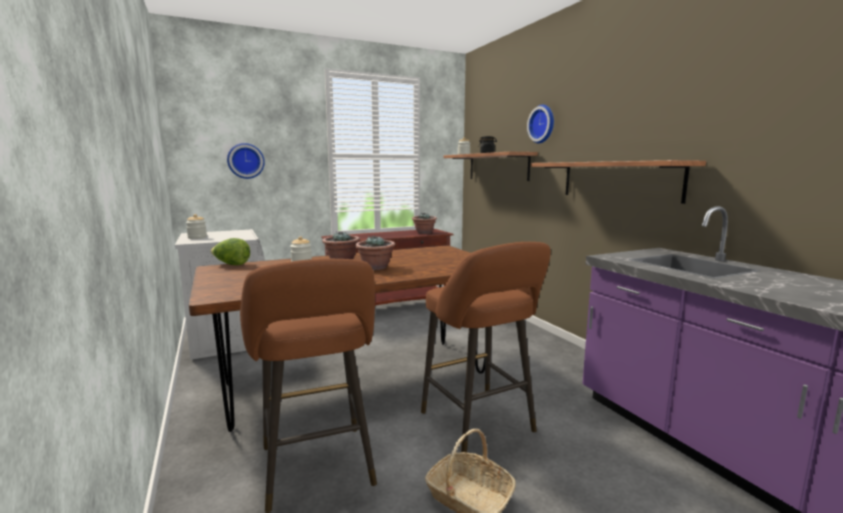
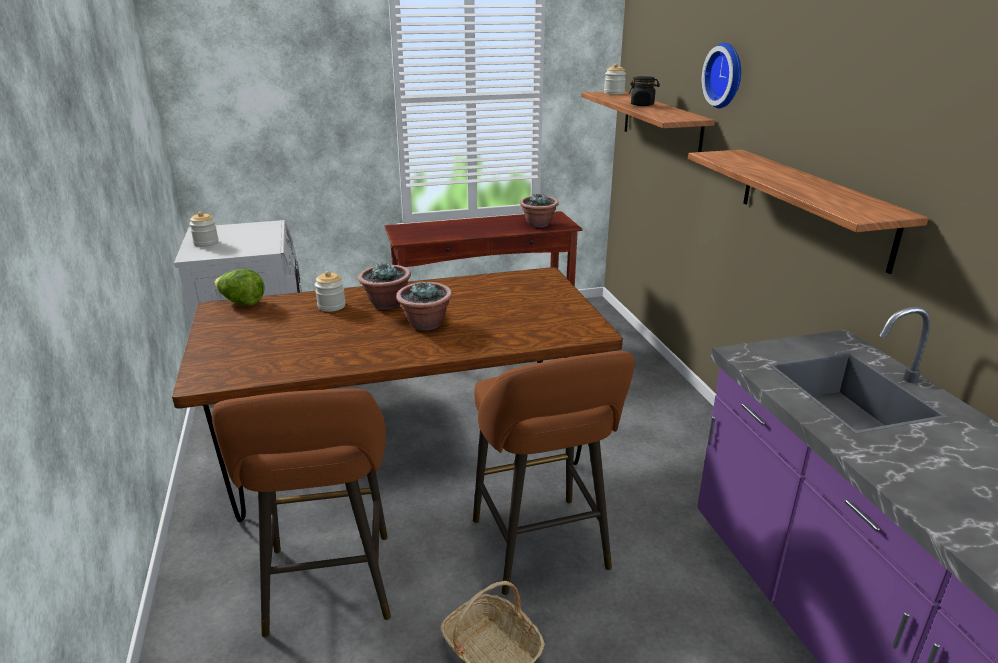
camera: 10 degrees right, 15 degrees up
(245, 161) = (272, 114): wall clock -> none

